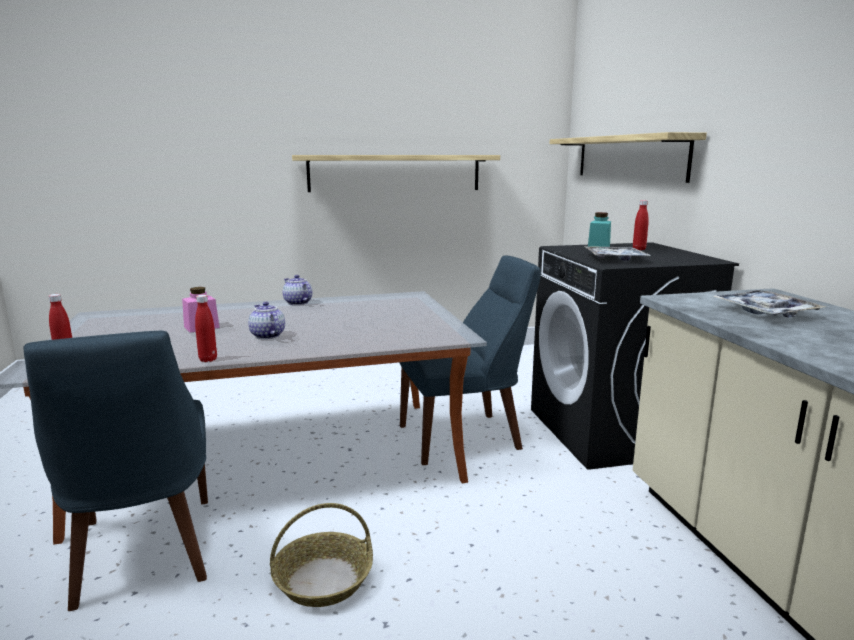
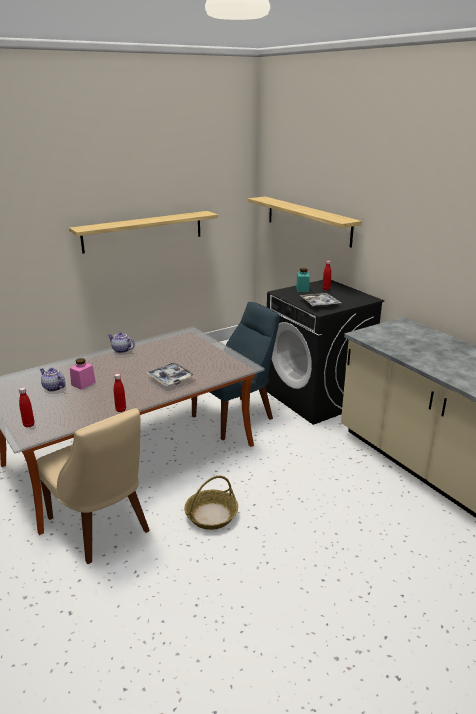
camera: 20 degrees left, 10 degrees up
(144, 554) = (101, 527): blue chair -> beige chair
(266, 336) = (134, 384): teapot -> teapot (53, 388)
(765, 312) = (406, 340): tray -> tray (171, 378)

